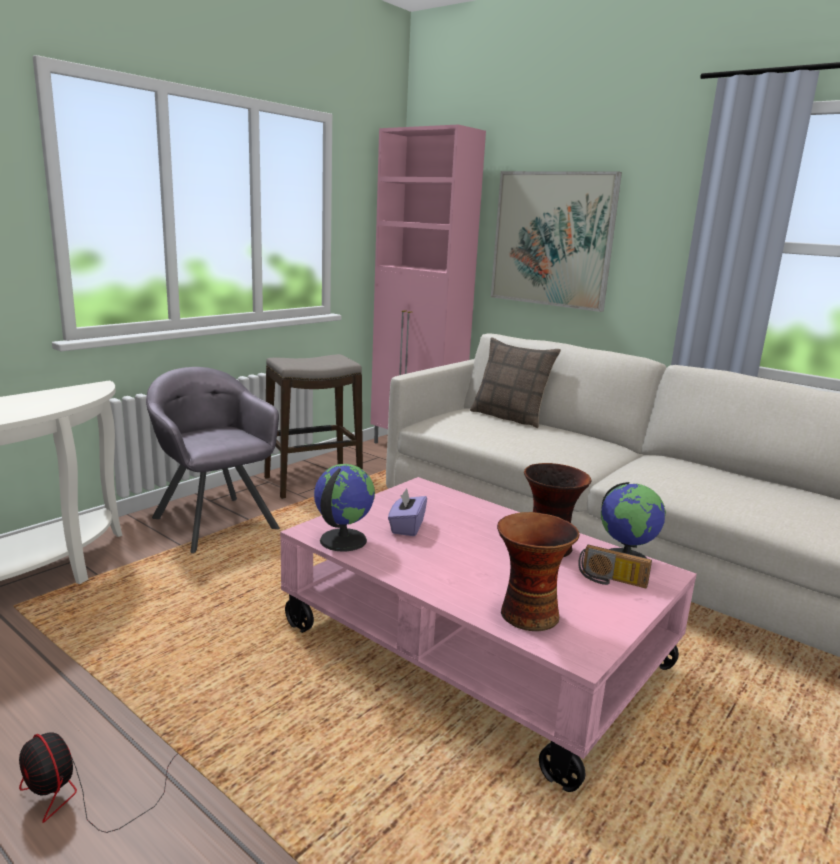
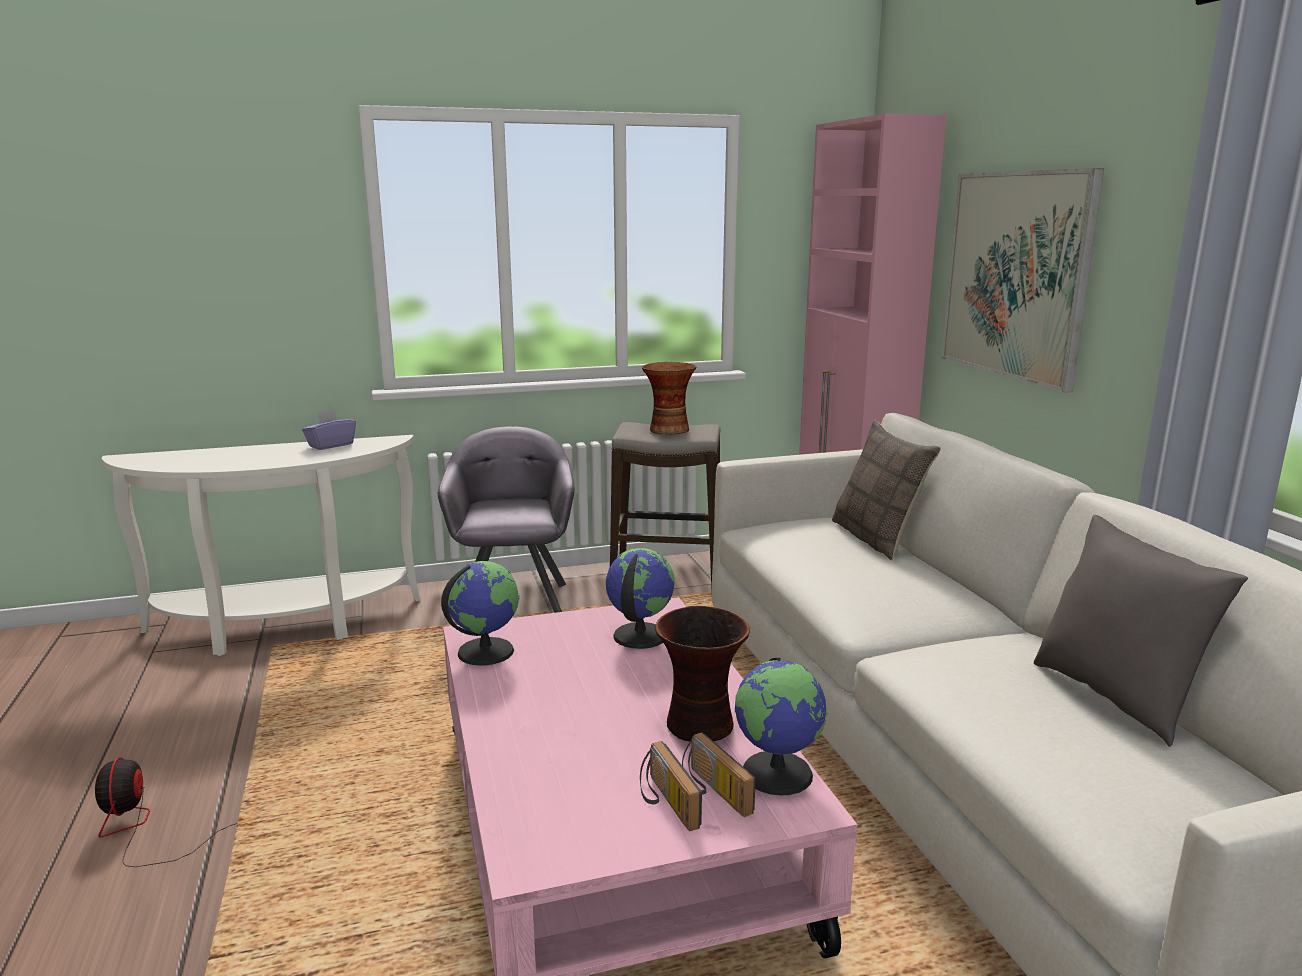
camera: 35 degrees right, 0 degrees up
(406, 527) = (572, 654): purple tissue box -> purple tissue box (331, 445)
(431, 505) = (639, 636): none -> globe
(527, 614) = (545, 794): vase -> vase (668, 430)
(597, 595) = (664, 802): none -> radio
(737, 475) = (1116, 697): none -> grey pillow

